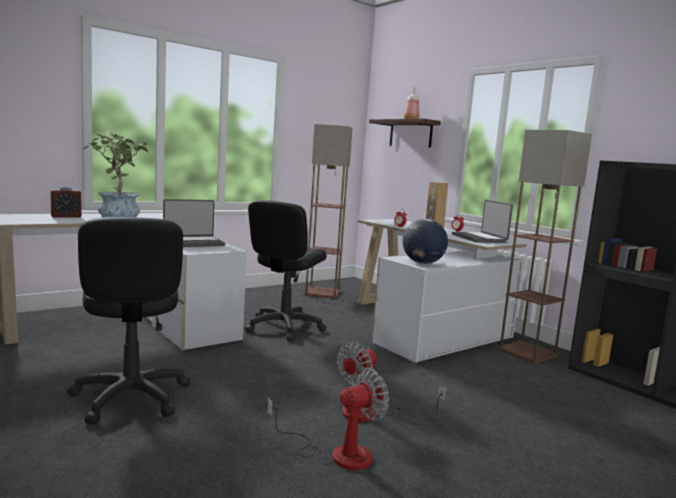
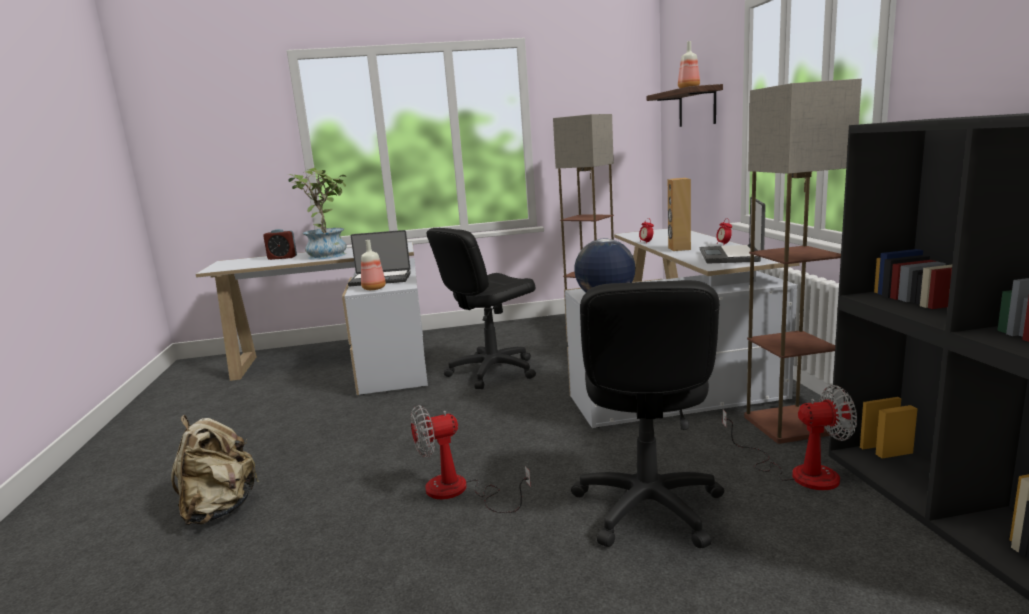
camera: 30 degrees right, 5 degrees up
(130, 397) = (260, 443): black office chair -> black office chair (647, 507)
(168, 458) = (219, 510): none -> beige backpack
(205, 250) = (373, 289): none -> bottle
(337, 454) = (365, 533): fan -> fan (798, 472)

